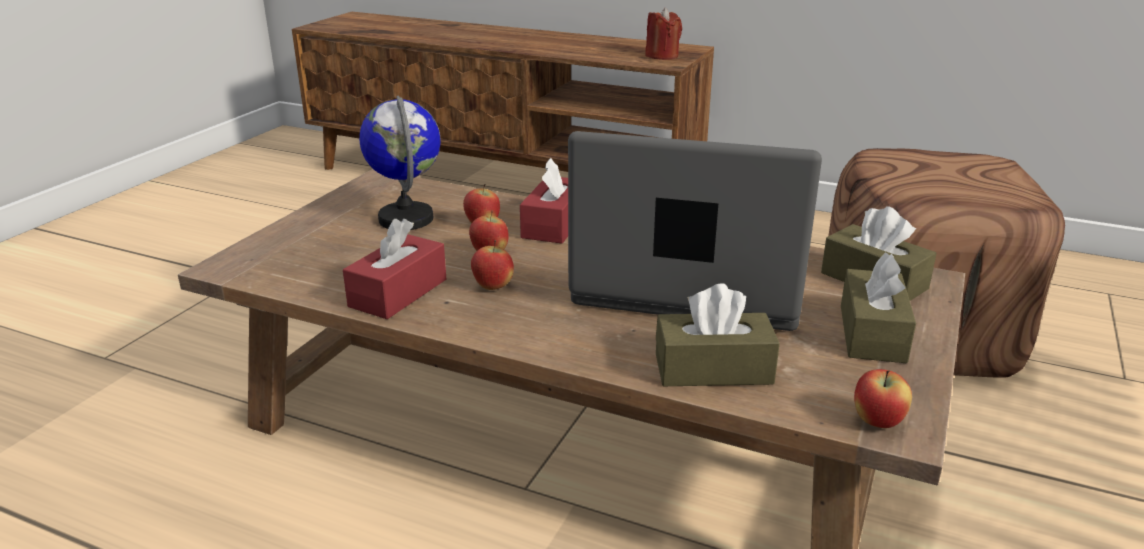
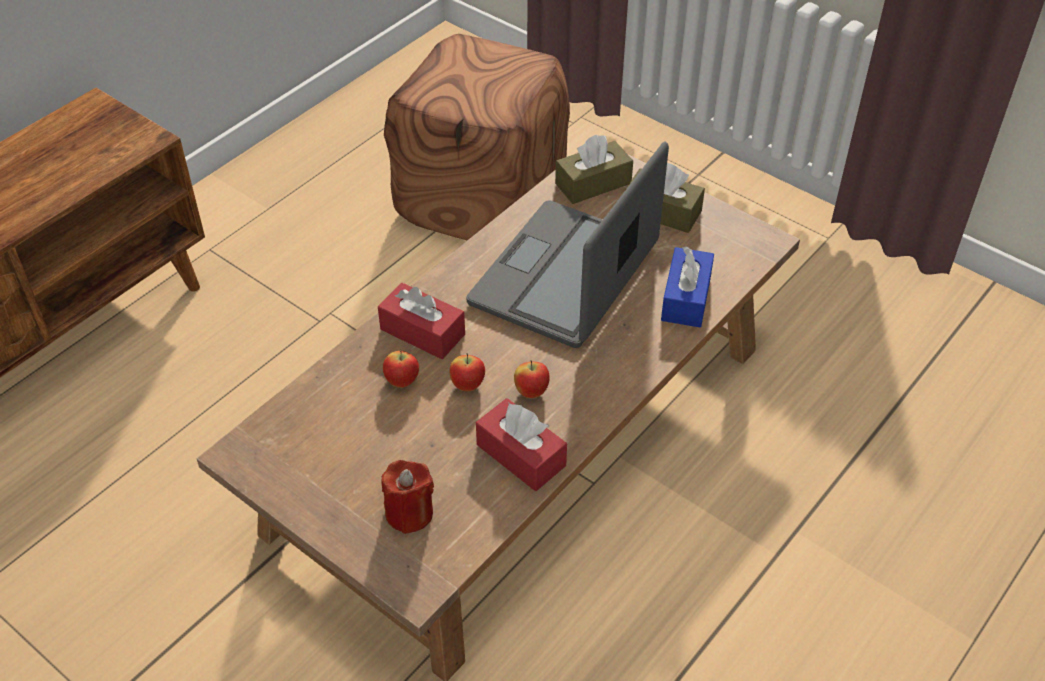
camera: 75 degrees left, 20 degrees up
(406, 219) = (361, 437): globe -> none
(662, 56) = (111, 135): red candle -> red candle (409, 513)
(713, 369) = (686, 298): brown tissue box -> blue tissue box
(877, 422) = (758, 247): apple -> none

